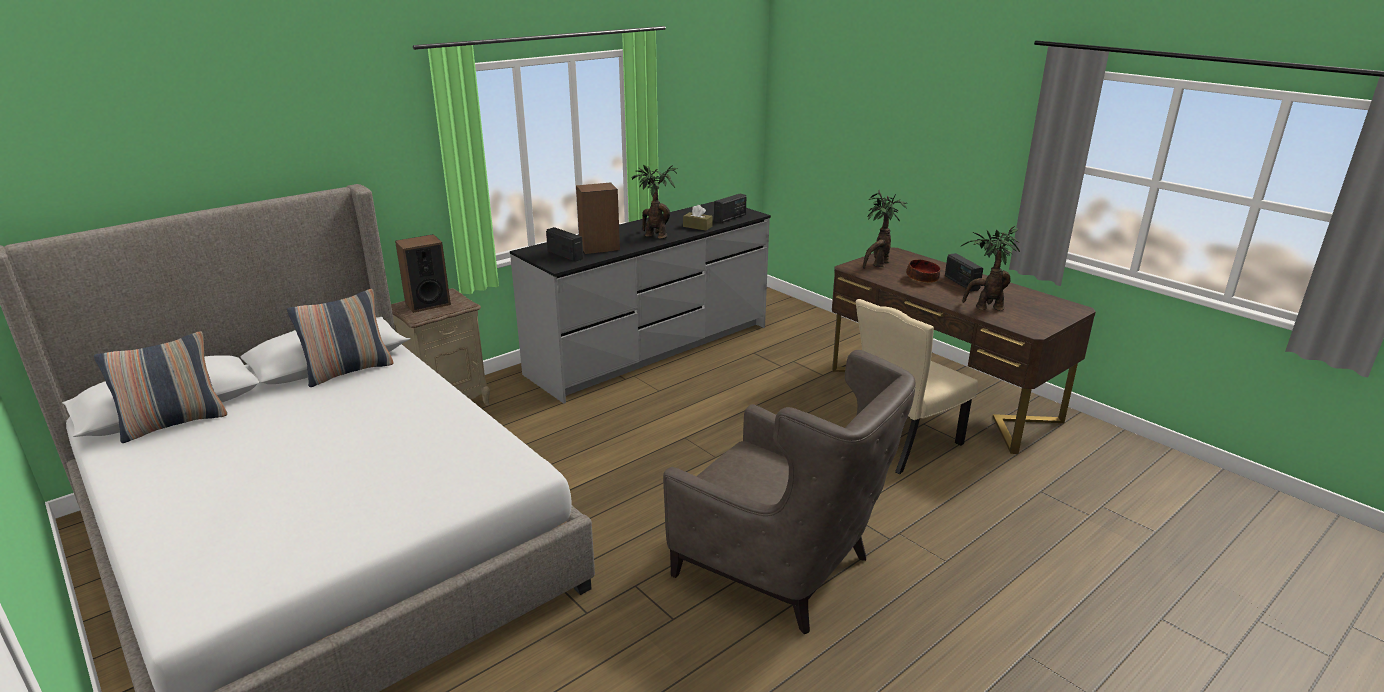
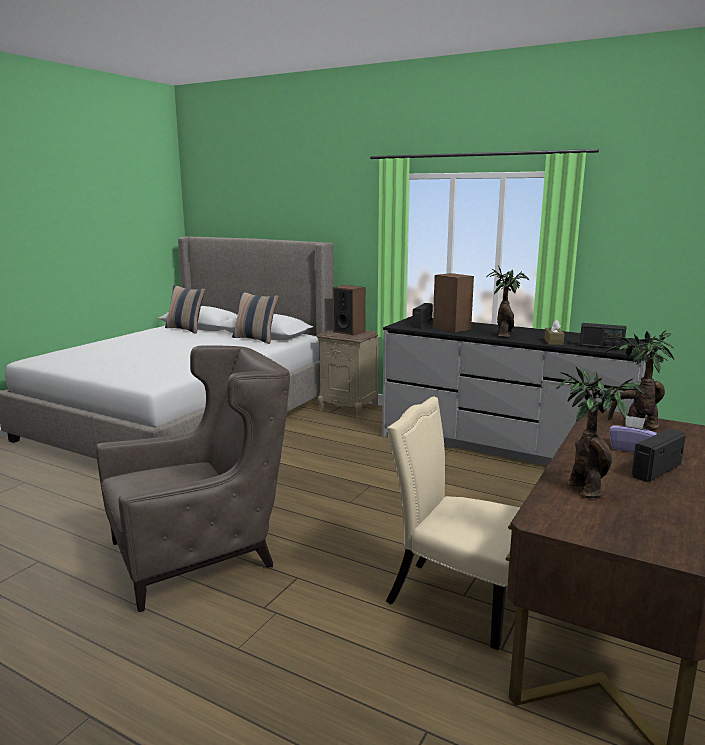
camera: 70 degrees right, 10 degrees down
(781, 569) = (200, 554): grey armchair -> grey armchair turned 135 degrees counterclockwise
(922, 278) = (630, 448): bowl -> purple tissue box

